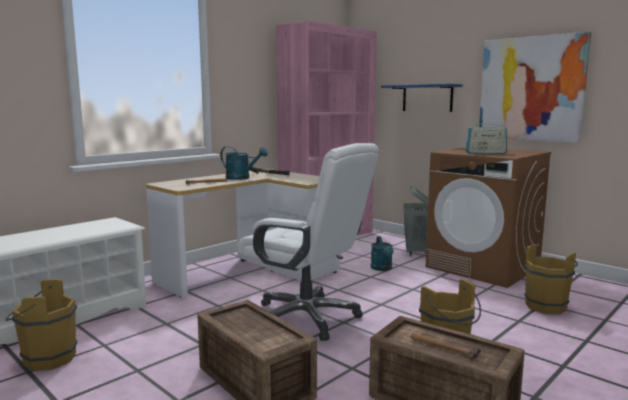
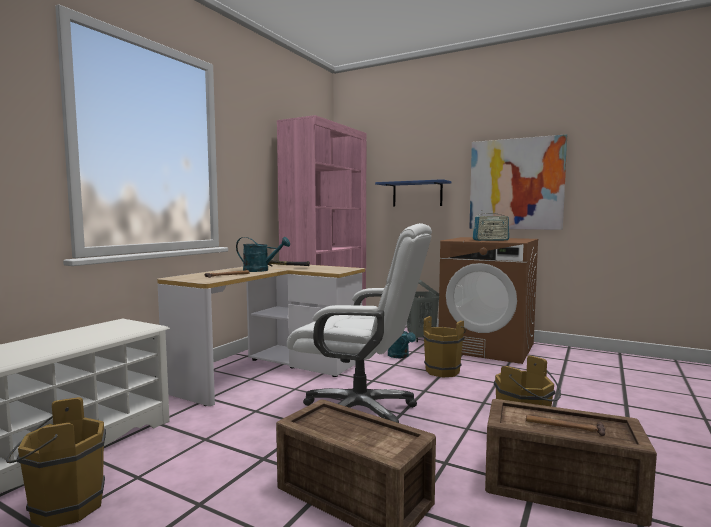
camera: 15 degrees left, 5 degrees down
(547, 306) = (568, 377): brown bucket -> brown bucket (443, 370)

